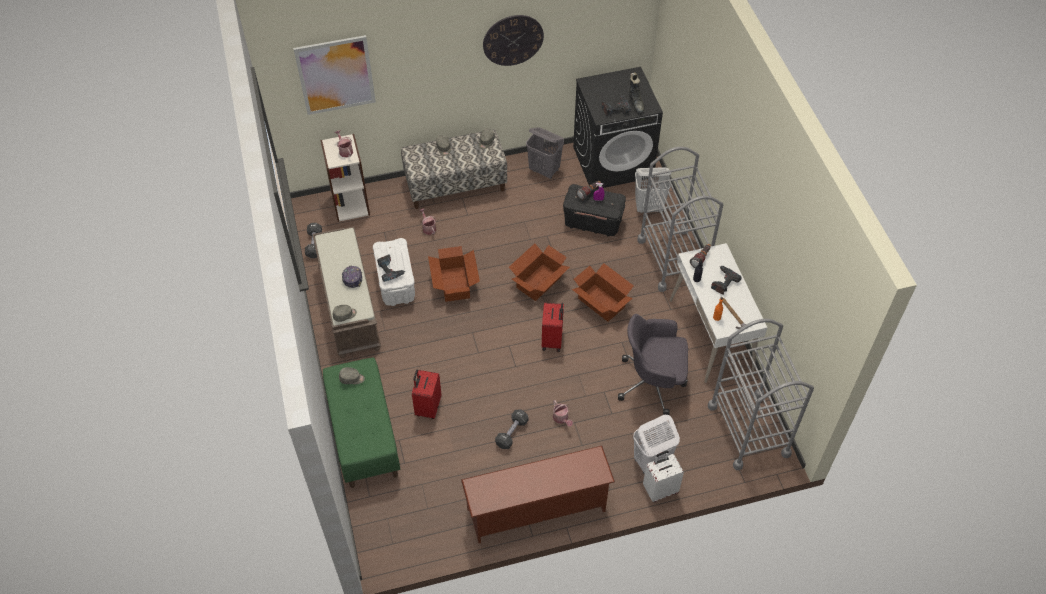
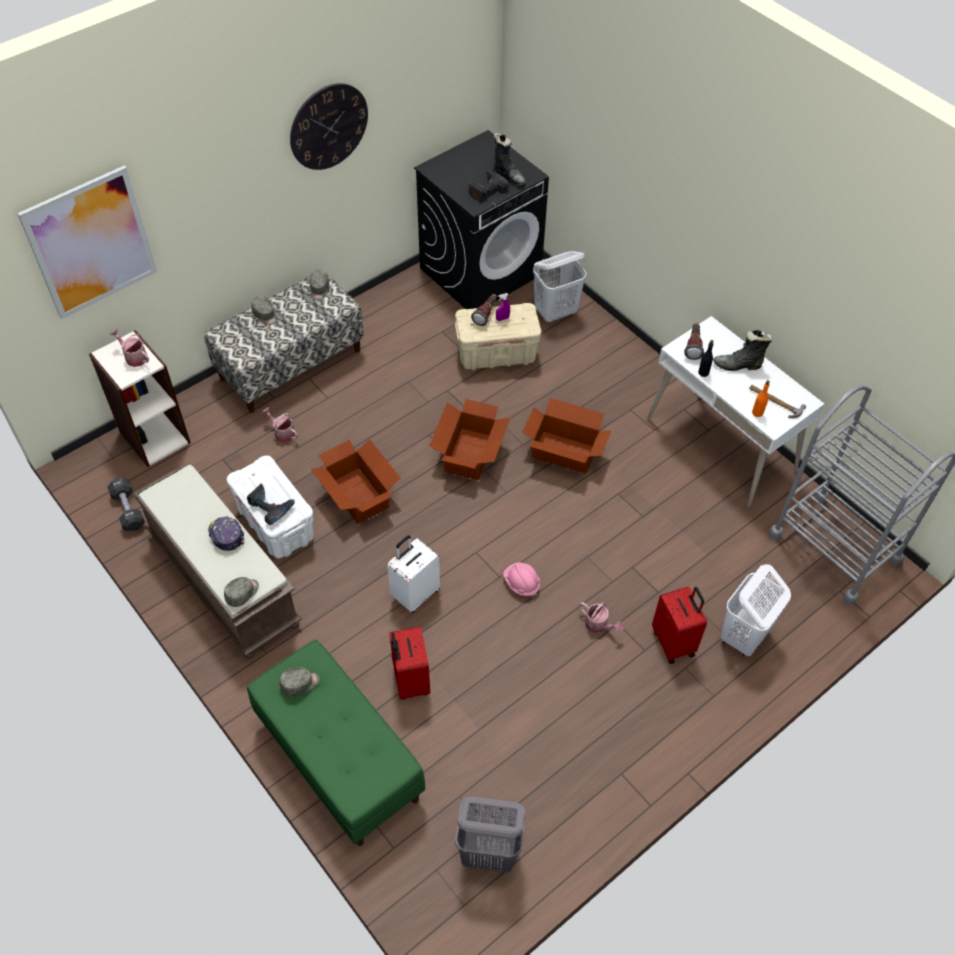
camera: 25 degrees left, 0 degrees up
(512, 433) = (544, 671): black dumbbell -> none
(527, 375) = (521, 583): none -> pink hard hat
(537, 511) = (637, 767): brown shoe rack -> none
(544, 170) = (399, 309): grey laundry basket -> grey laundry basket (489, 853)
(552, 340) = (529, 523): red suitcase -> red suitcase (674, 642)
(593, 222) = (497, 354): black storage box -> beige storage box
(653, 383) = (686, 532): grey office chair -> none
(660, 489) = (775, 669): white suitcase -> white suitcase (415, 593)
(673, 259) = (621, 367): grey cart -> none
(723, 282) = (738, 365): power drill -> black boot

